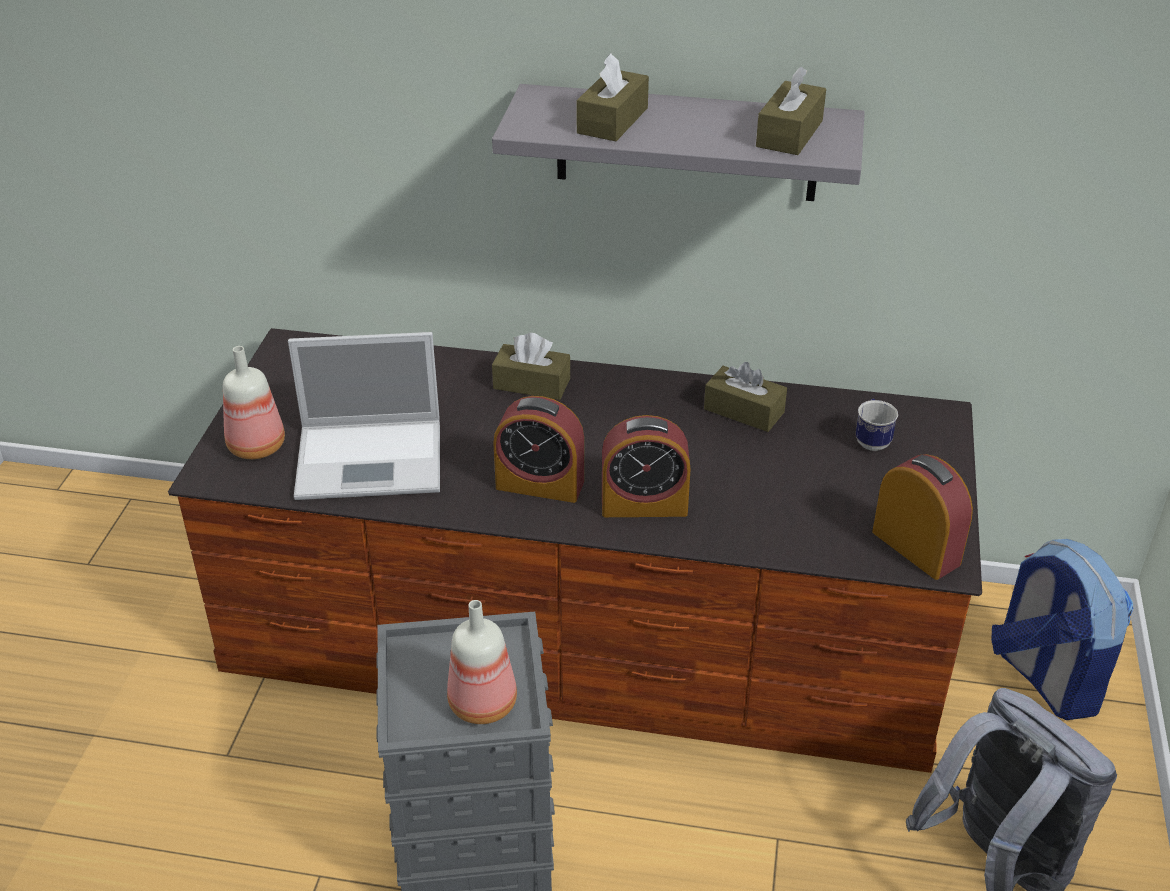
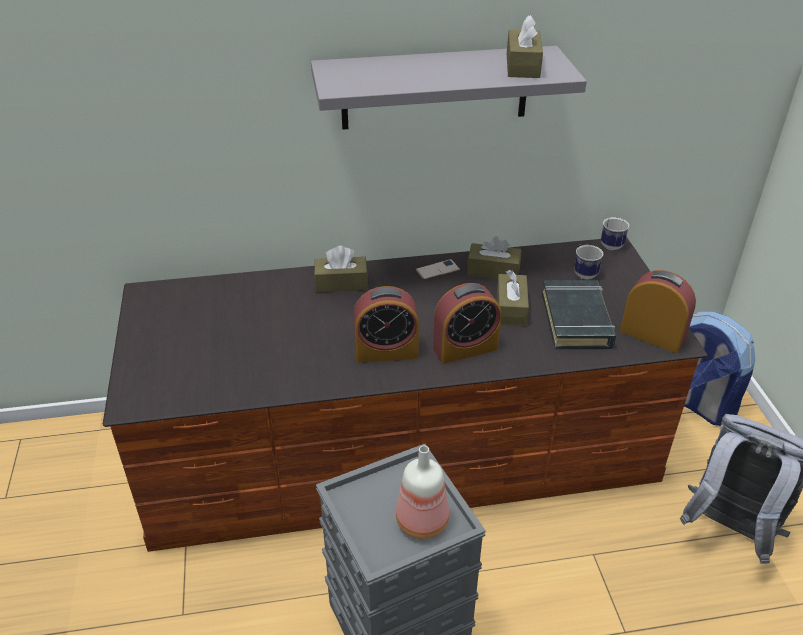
camera: 20 degrees left, 0 degrees up
(255, 446) = (157, 372): bottle -> none
(373, 459) = (254, 361): laptop -> none
(612, 120) = (397, 74): brown tissue box -> brown tissue box (511, 308)
(668, 393) = (437, 270): none -> phone
(820, 502) = (576, 320): none -> black book
(940, 408) = (612, 244): none -> mug

